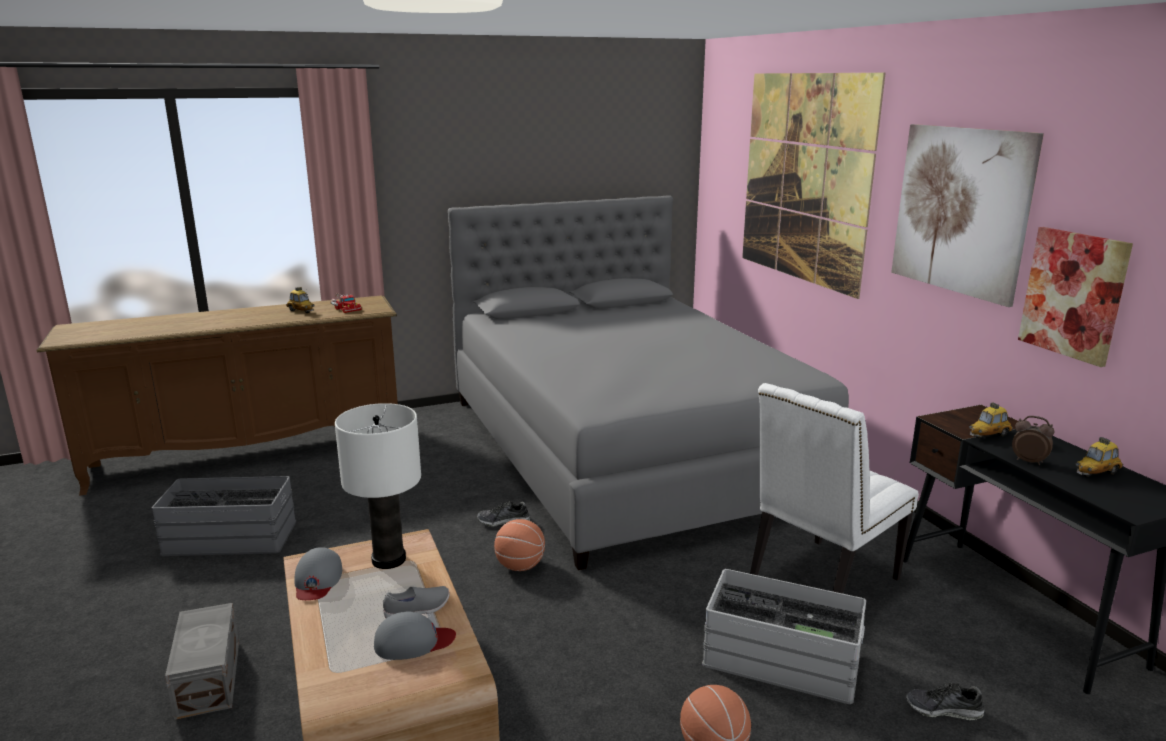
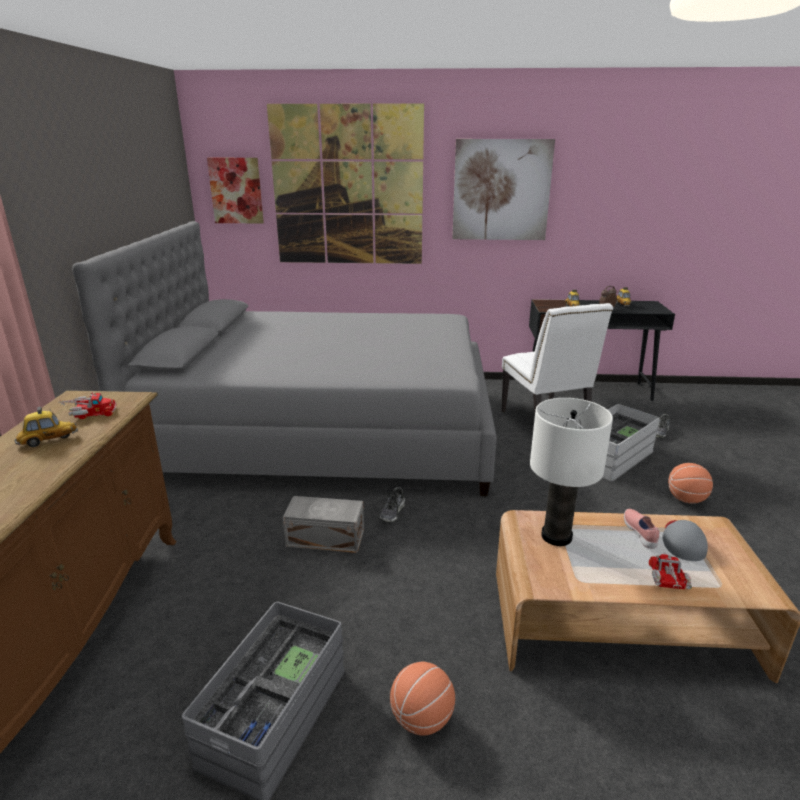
camera: 65 degrees left, 5 degrees up
(210, 677) = (566, 747): grey storage box -> grey storage box (324, 537)
(317, 580) = (580, 580): grey cap -> none
(330, 633) = (668, 581): none -> toy truck
(418, 611) = (640, 533): grey shoe -> pink shoe
(520, 566) = (467, 519): basketball -> basketball (421, 719)
(1073, 294) = (581, 224): picture -> picture (236, 190)

